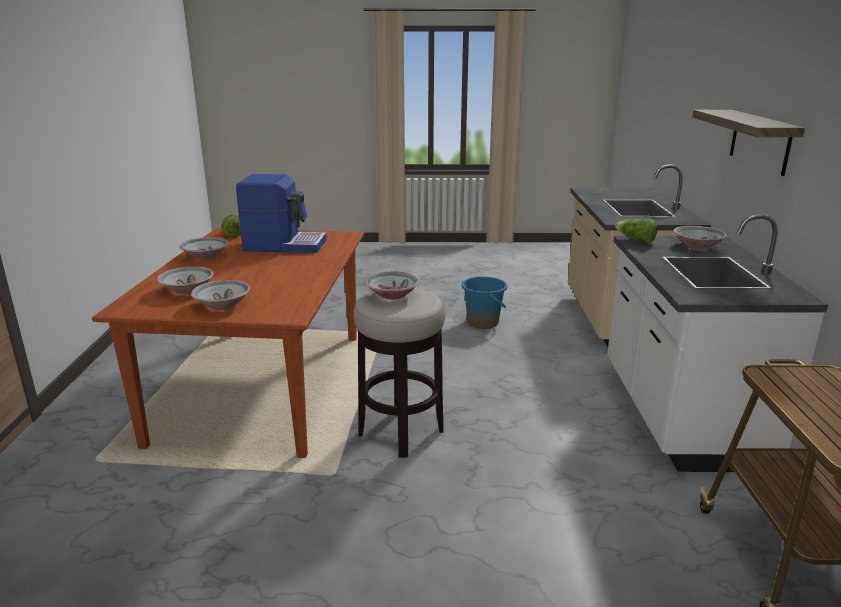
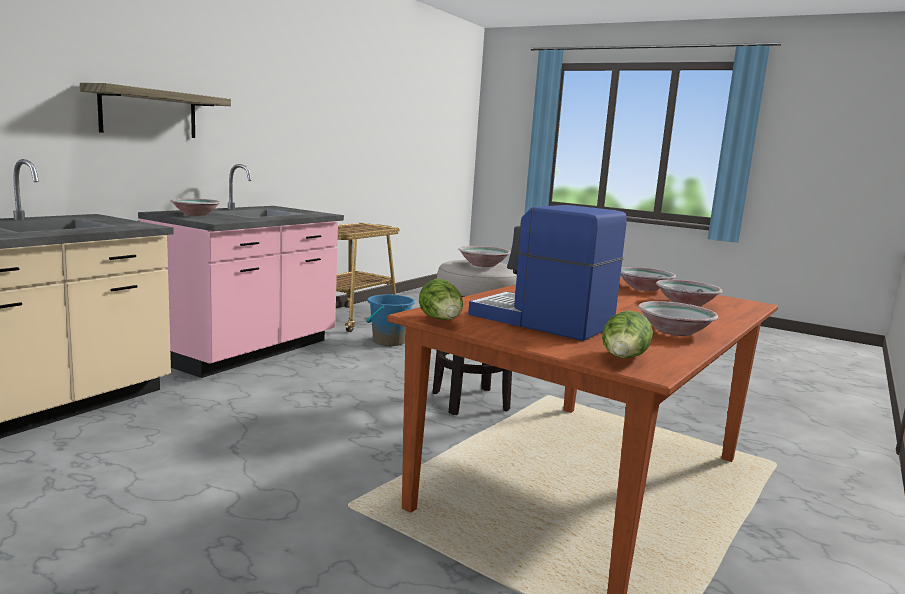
camera: 150 degrees left, 10 degrees down
(483, 322) = (180, 468): blue bucket -> blue bucket (388, 341)
(635, 241) = (218, 221): lettuce -> lettuce (442, 321)
(679, 415) = (248, 351): white counter -> pink counter

